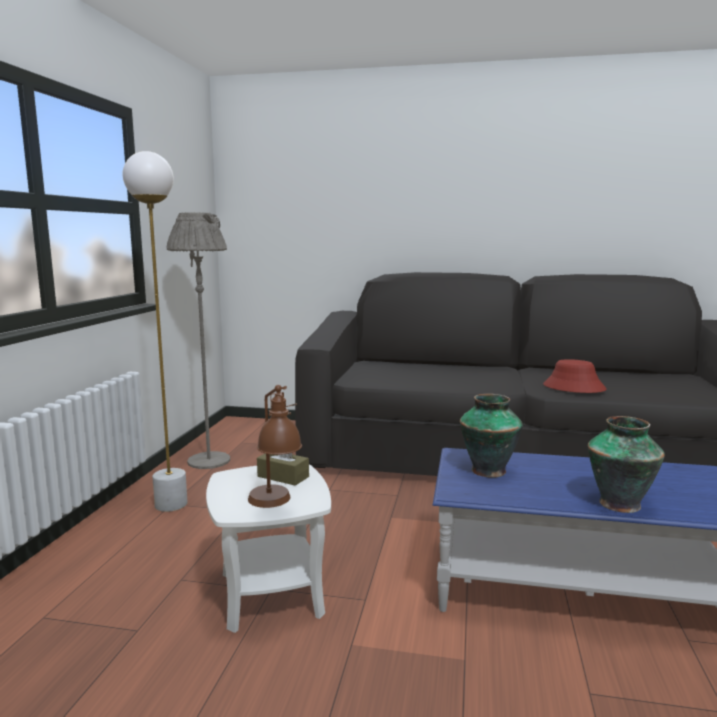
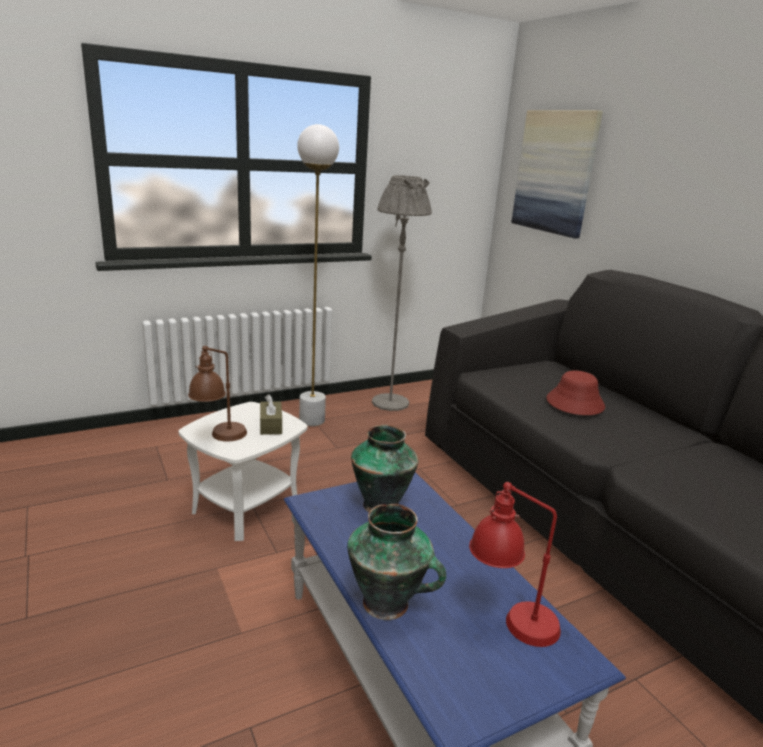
camera: 50 degrees right, 10 degrees up
(290, 206) = (555, 172): none -> picture
(573, 387) = (692, 491): red hat -> red hat (574, 403)
(660, 476) = (508, 623): none -> red table lamp

